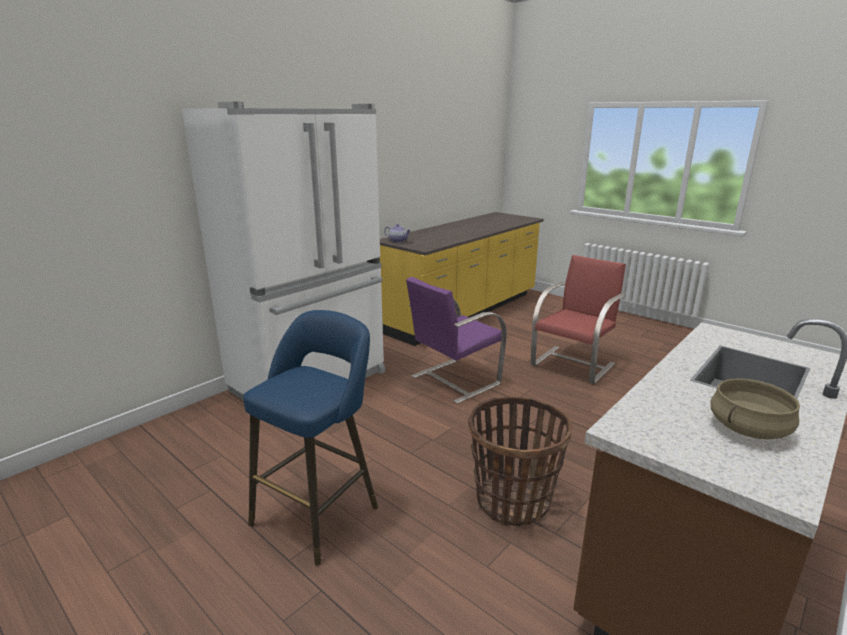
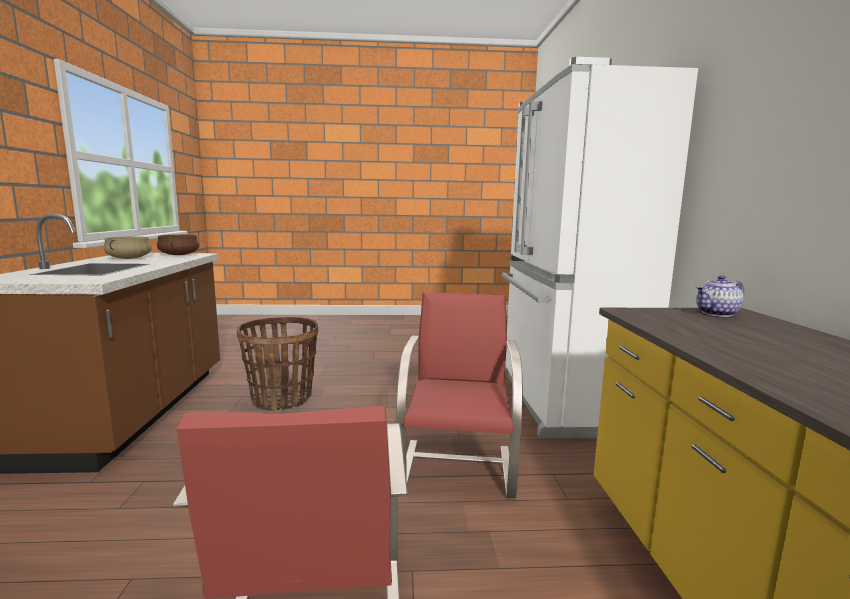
camera: 135 degrees right, 10 degrees down
(320, 511) = (390, 362): blue stool -> none
(453, 380) = (458, 466): purple chair -> red chair
(664, 435) = (179, 255): none -> brown cooking pot

